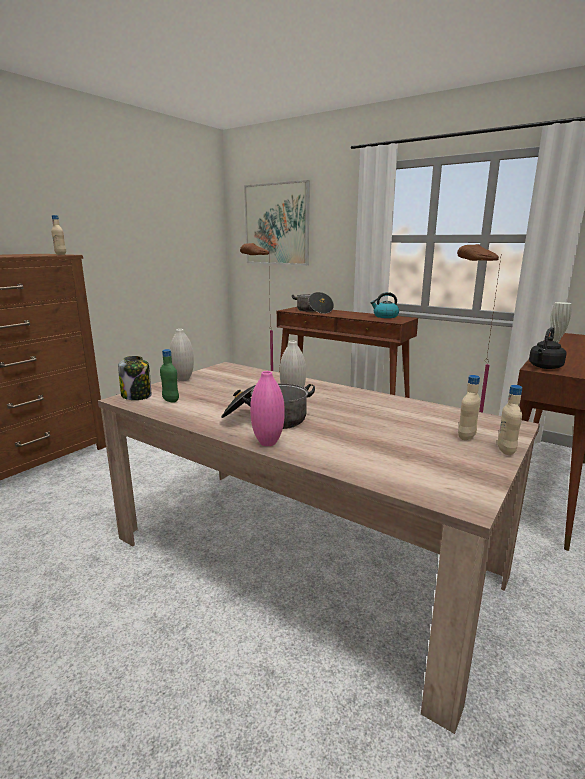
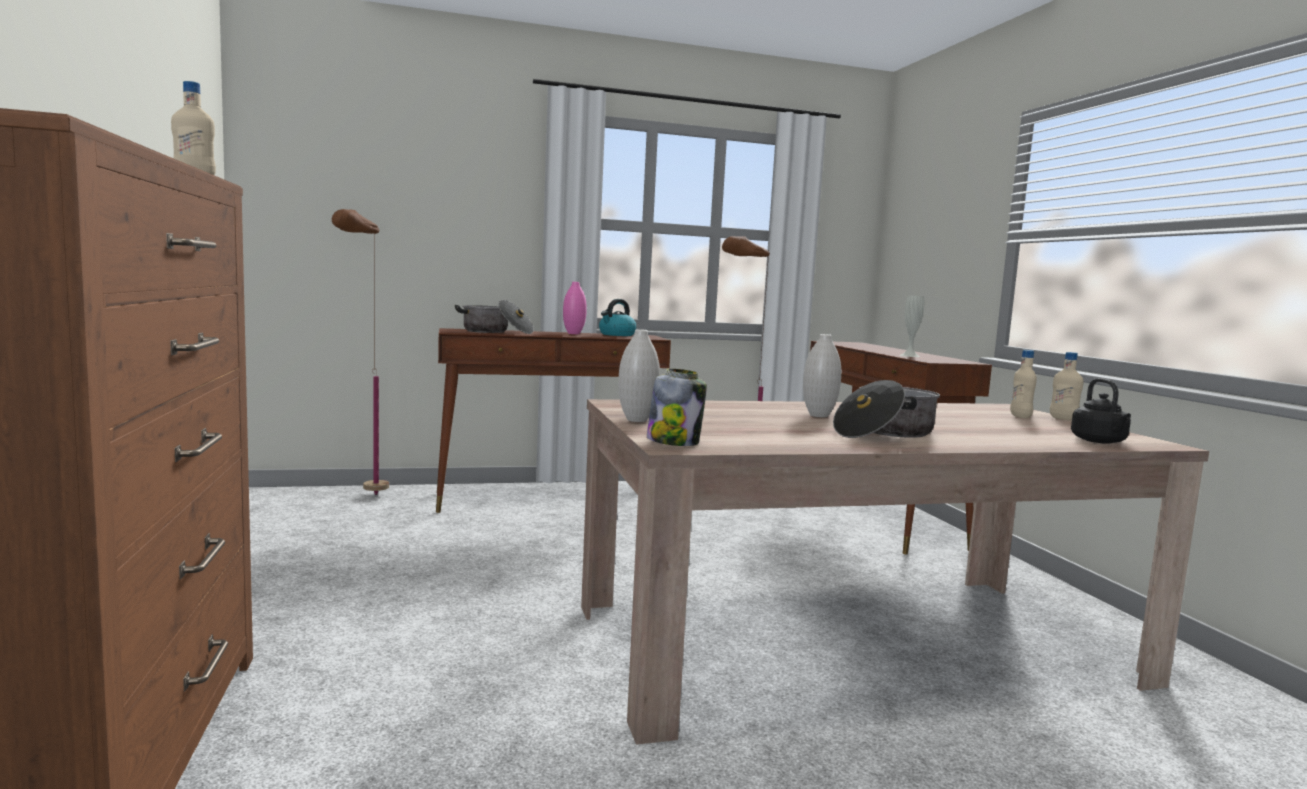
camera: 50 degrees left, 10 degrees down
(170, 400) = (732, 438): green bottle -> none
(268, 443) = (963, 445): pink vase -> pink vase (573, 333)
(277, 224) = (365, 182): picture -> none
(544, 367) = (932, 360): black kettle -> black kettle (1100, 441)

